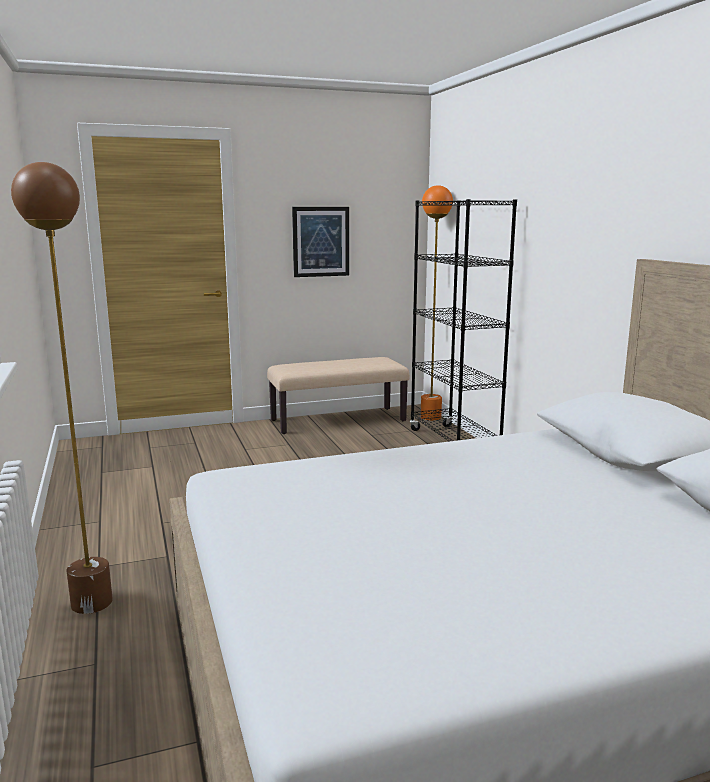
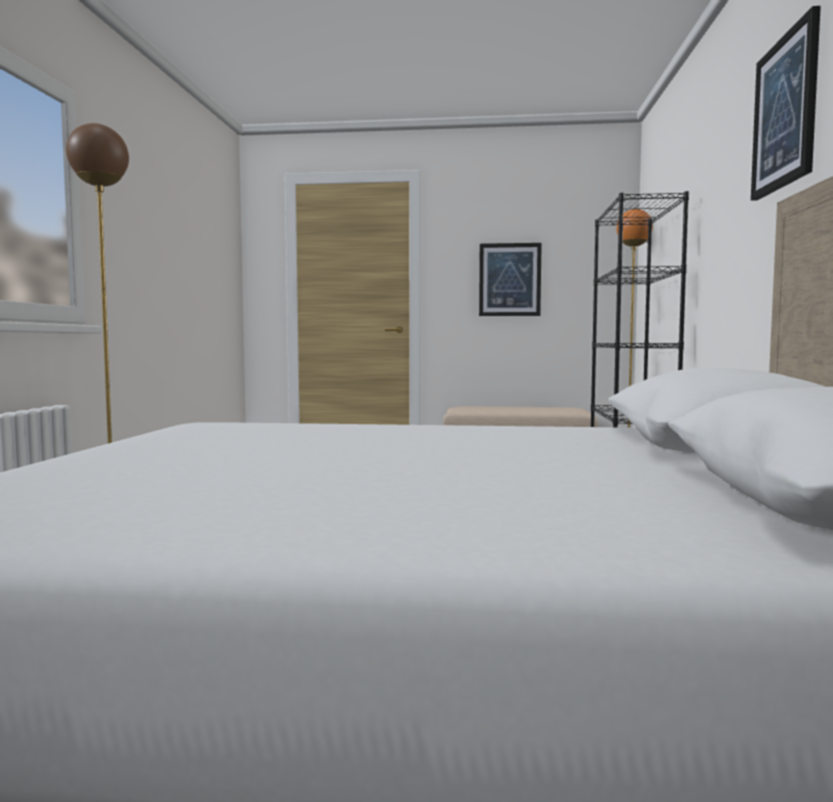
camera: 25 degrees right, 10 degrees down
(635, 183) = (785, 112): none -> picture

